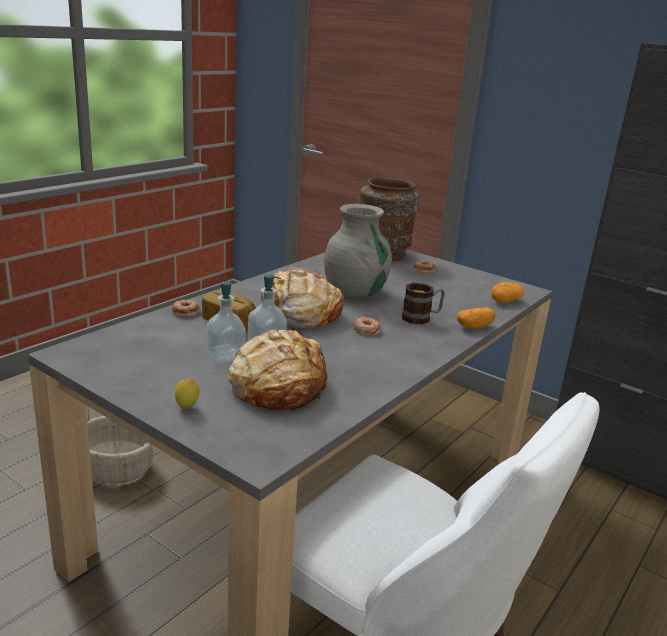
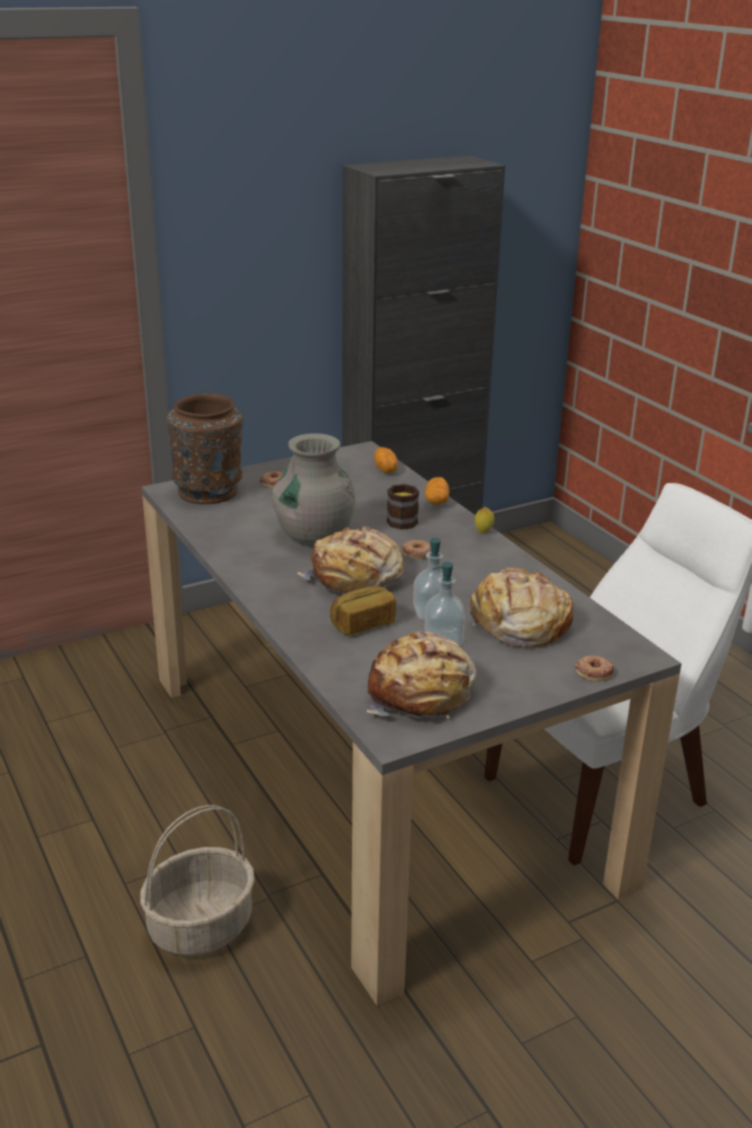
camera: 65 degrees left, 5 degrees up
(133, 356) = (421, 693): none -> bread
(186, 311) = (313, 645): donut -> donut (594, 671)
(187, 408) = (545, 676): lemon -> lemon (483, 532)

